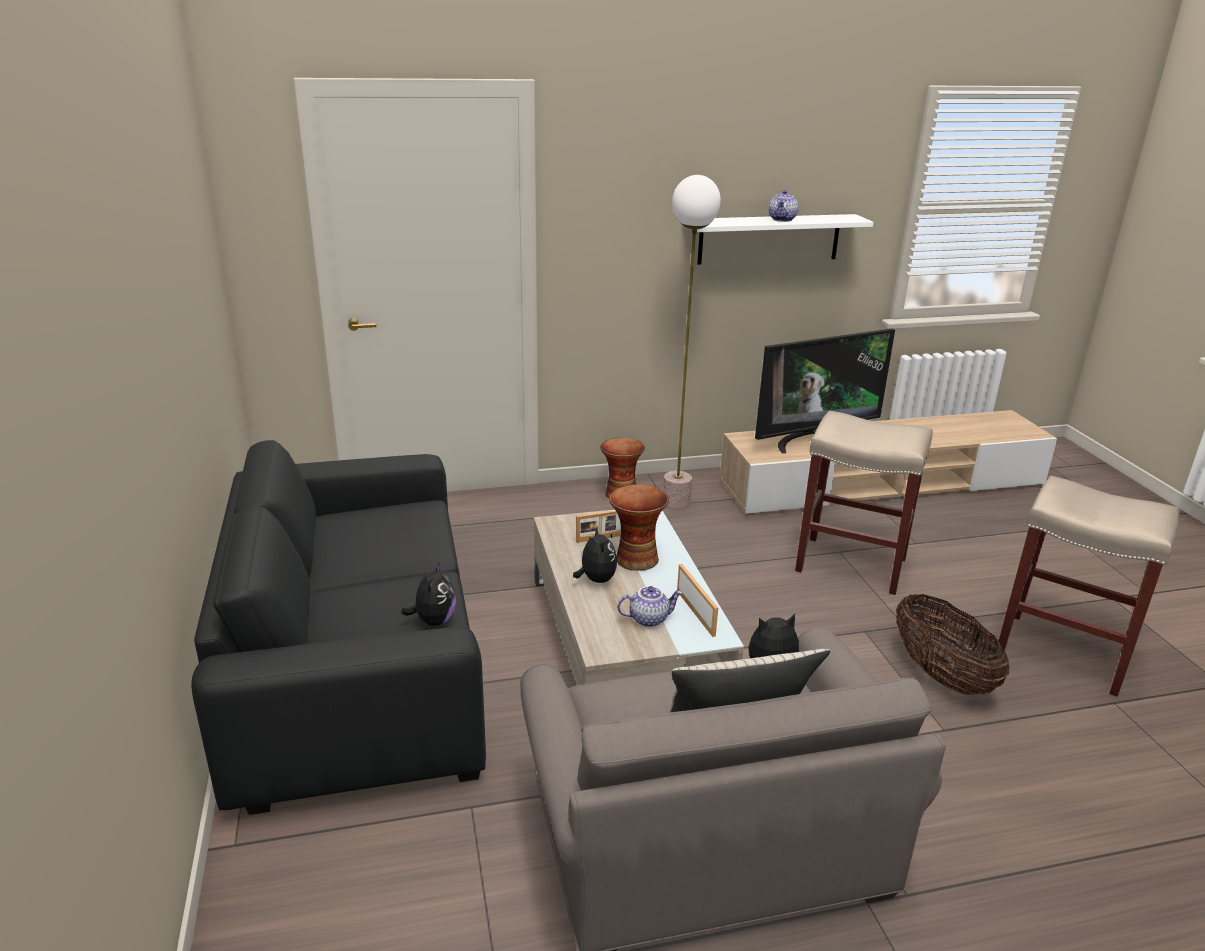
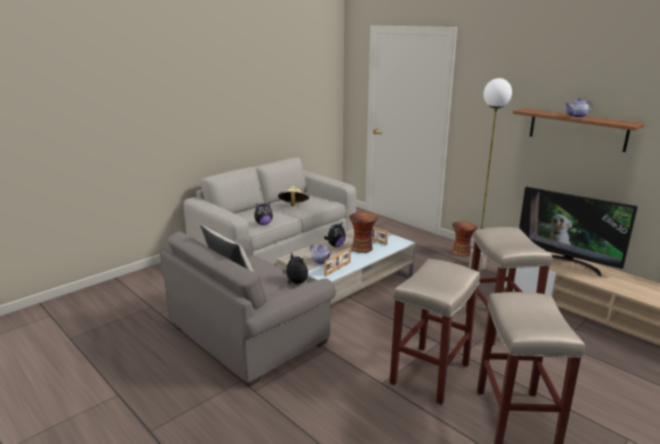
camera: 60 degrees right, 5 degrees down
(356, 666) = (275, 245): black sofa -> beige sofa
(379, 554) = (293, 206): none -> beige hat
(769, 239) = (577, 129): white shelf -> brown shelf
(941, 675) = (430, 374): basket -> beige stool

